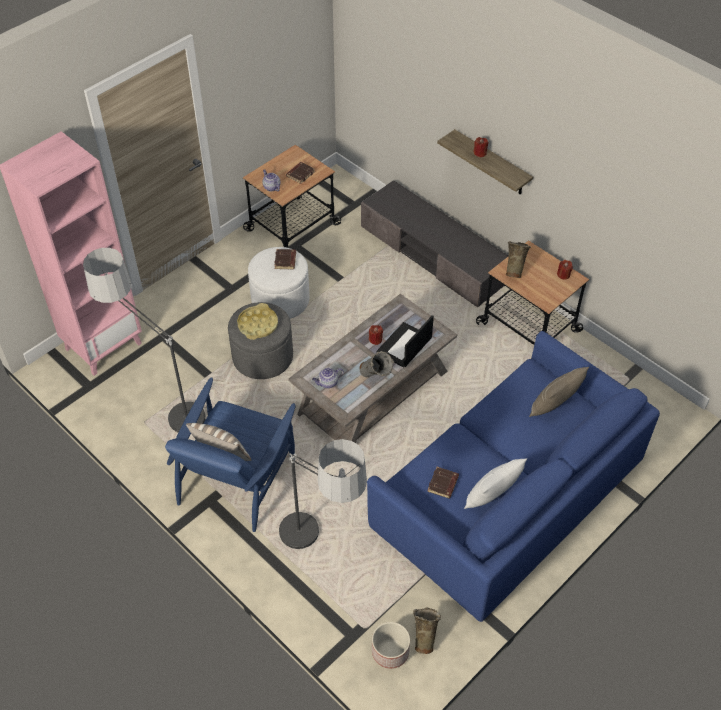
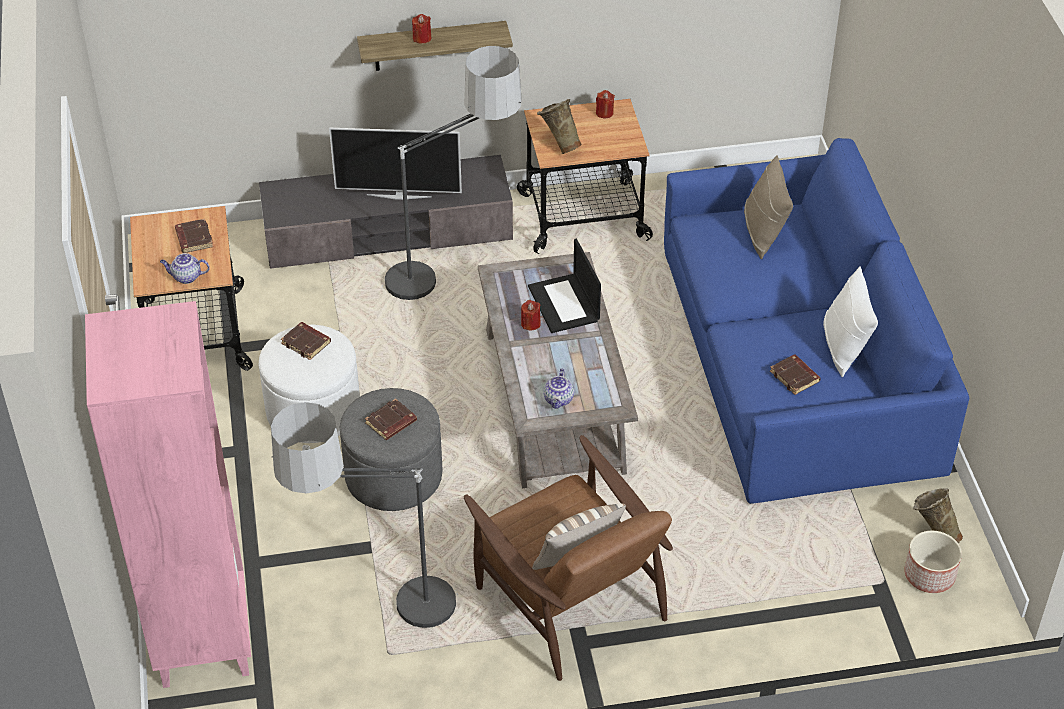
camera: 55 degrees left, 5 degrees down
(237, 478) = (568, 597): blue armchair -> brown armchair
(257, 325) = (391, 423): yellow tray -> brown book
(322, 552) = (749, 569): floor lamp -> floor lamp (451, 278)
(376, 379) = (593, 354): grey vase -> none
(437, 236) = (399, 195): none -> television

